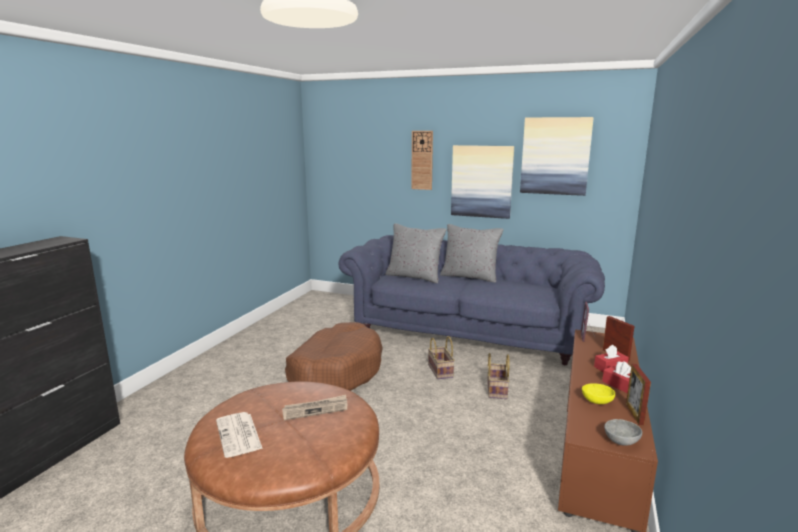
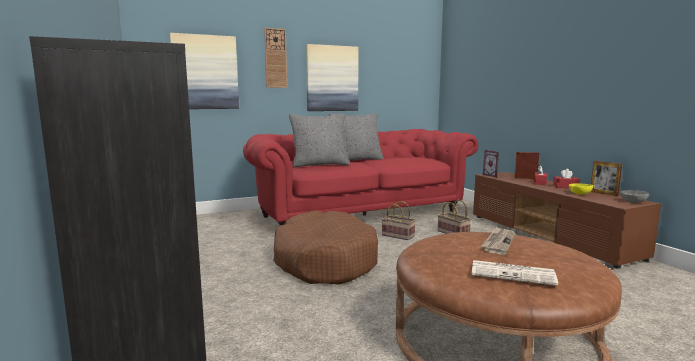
camera: 45 degrees left, 5 degrees down
(468, 331) = (358, 212): blue sofa -> red sofa
(555, 156) = (386, 56): picture -> picture (205, 72)

